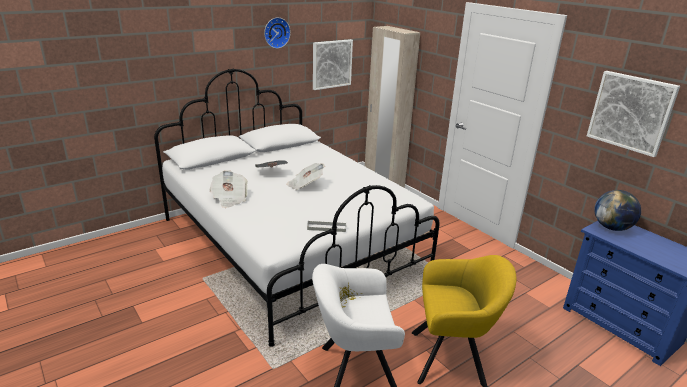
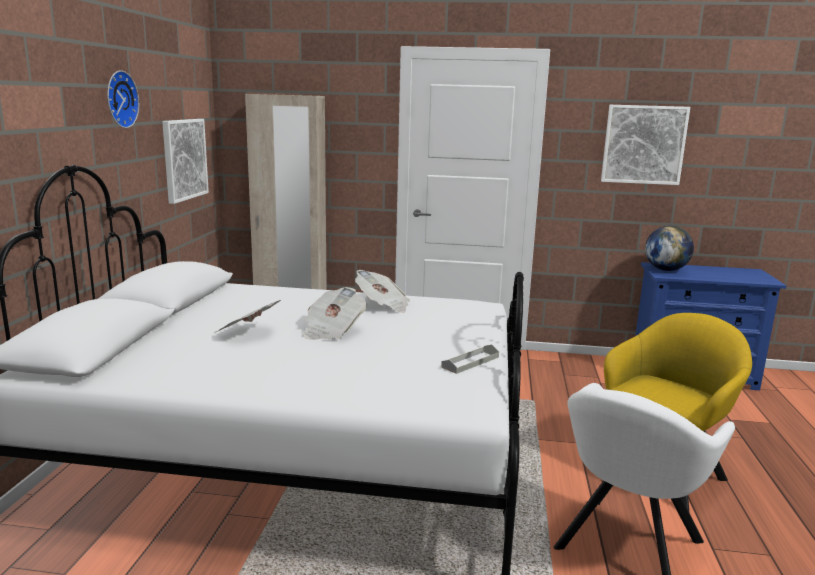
camera: 45 degrees left, 10 degrees down
(229, 198) = (263, 384): newspaper -> newspaper (383, 306)

